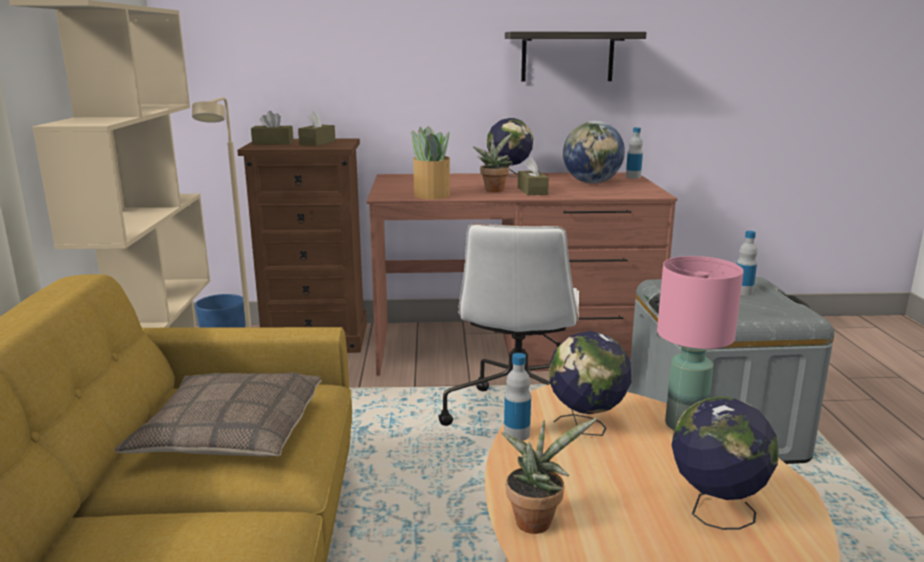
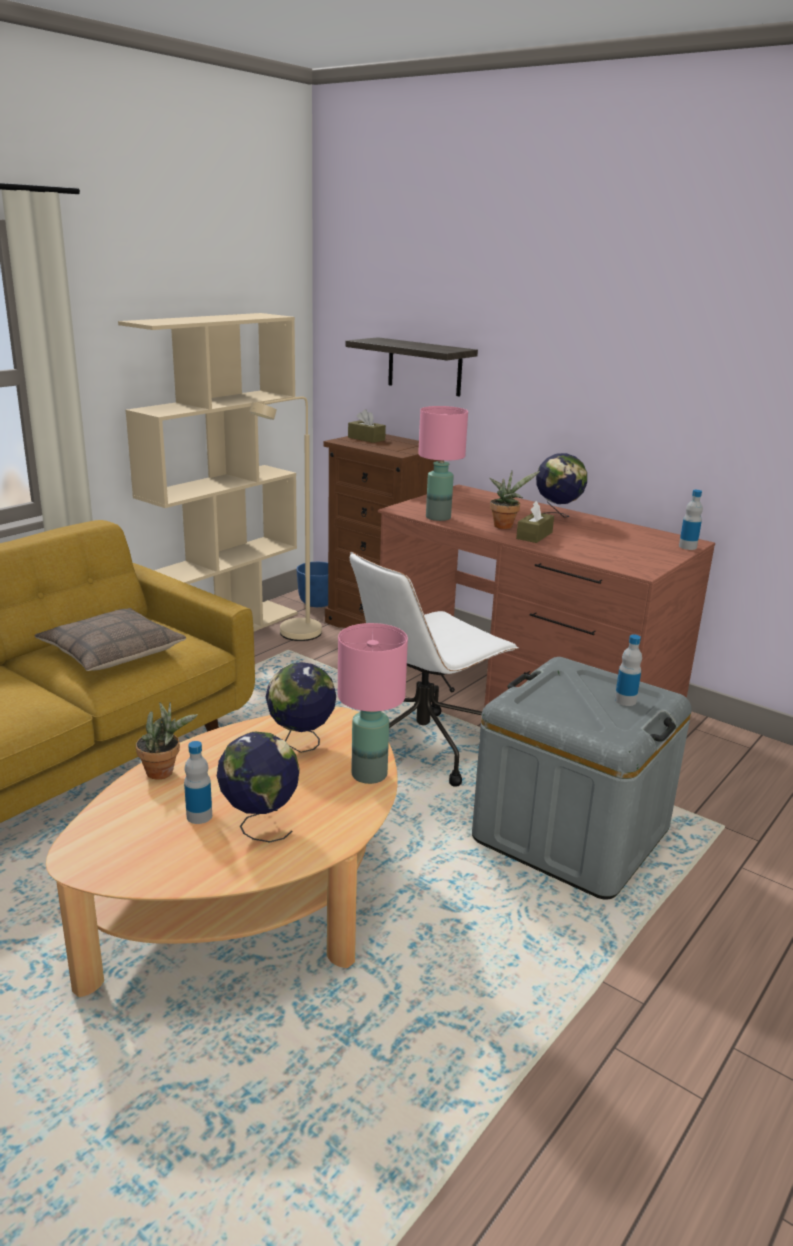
camera: 40 degrees right, 5 degrees up
(317, 143) = (397, 445): brown tissue box -> none
(431, 195) = (438, 517): potted plant -> pink table lamp
(516, 434) = (254, 726): bottle -> bottle (199, 816)
(567, 56) = (654, 394): shelf -> shelf (424, 367)
(592, 182) = (621, 542): globe -> none

